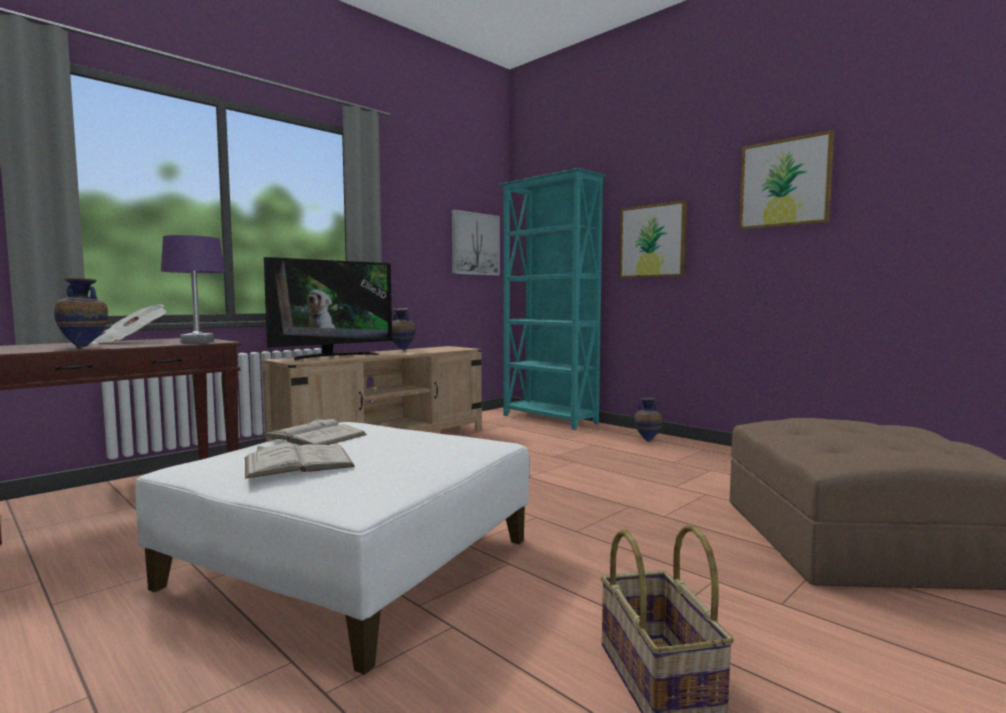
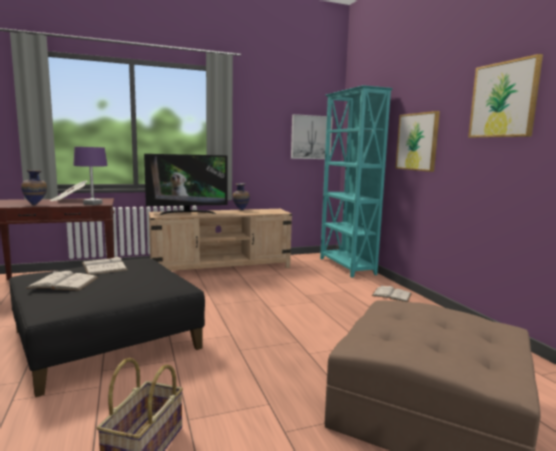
camera: 25 degrees right, 5 degrees up
(354, 562) = (107, 339): white ottoman -> black ottoman
(647, 440) = (391, 294): vase -> white book

